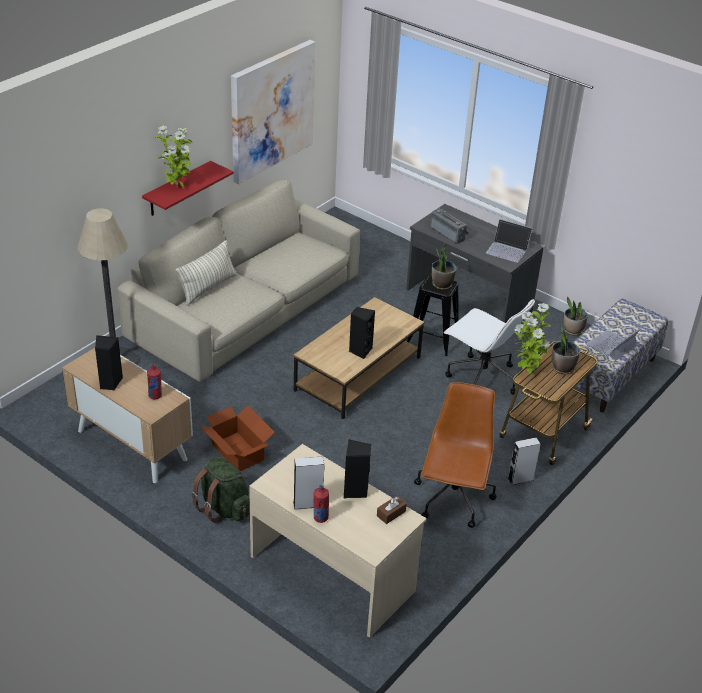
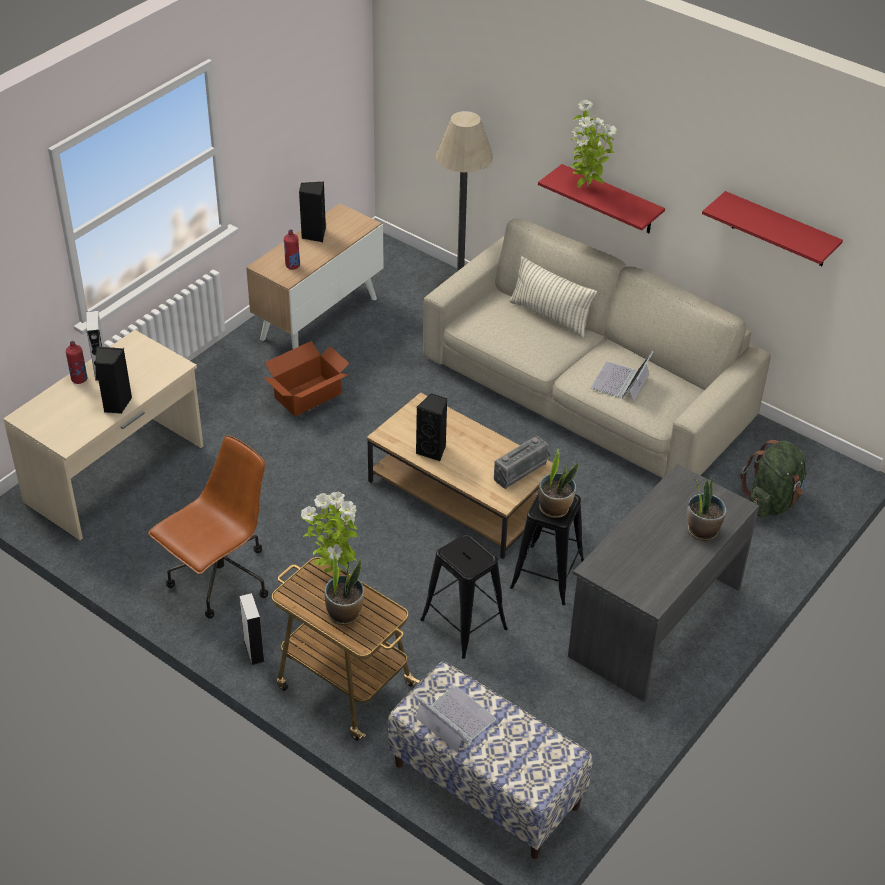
camera: 90 degrees right, 5 degrees up
(224, 508) = (219, 390): green backpack -> green backpack (771, 501)
(271, 110) = (779, 230): picture -> red shelf
(391, 513) = (76, 431): brown tissue box -> none
(449, 233) = (668, 506): radio -> radio (522, 474)
(453, 500) = (220, 580): brown office chair -> brown office chair turned 60 degrees counterclockwise
(481, 378) = (463, 624): white office chair -> black stool
(508, 249) = (637, 572): laptop -> laptop (620, 382)
(572, 330) = (600, 752): potted plant -> potted plant (702, 530)

